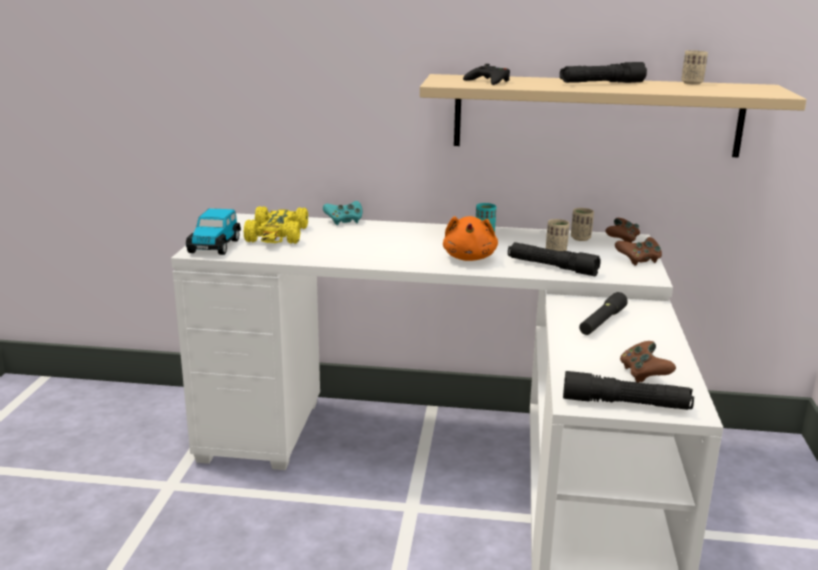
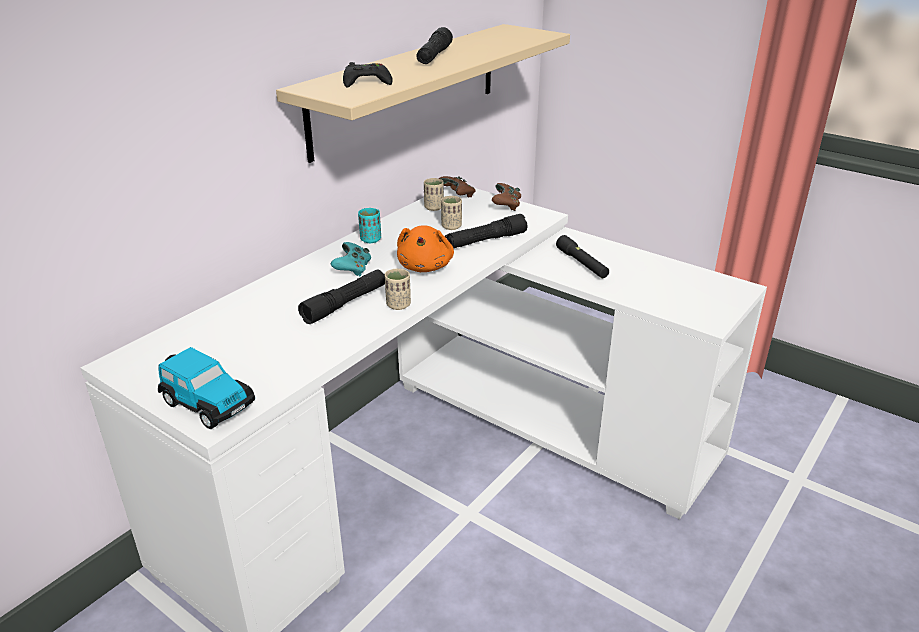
camera: 60 degrees left, 10 degrees up
(277, 235) = (227, 350): yellow toy car -> none
(344, 221) = (237, 297): turquoise game controller -> turquoise game controller (353, 269)
(469, 258) = (426, 266): orange plush toy -> orange plush toy turned 60 degrees clockwise
(625, 404) = (721, 306): black flashlight -> black flashlight (346, 304)
(643, 374) = (680, 282): brown game controller -> none
(692, 83) = (470, 38): beige cup -> beige cup (398, 305)

